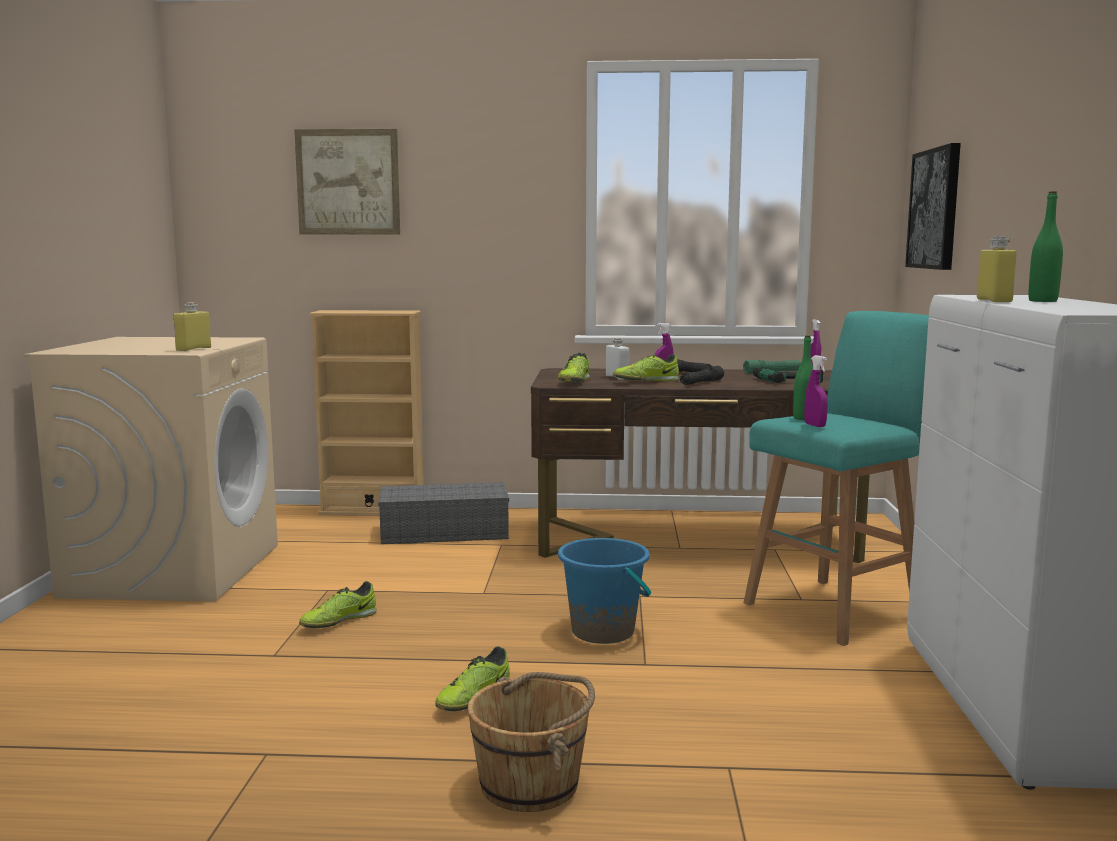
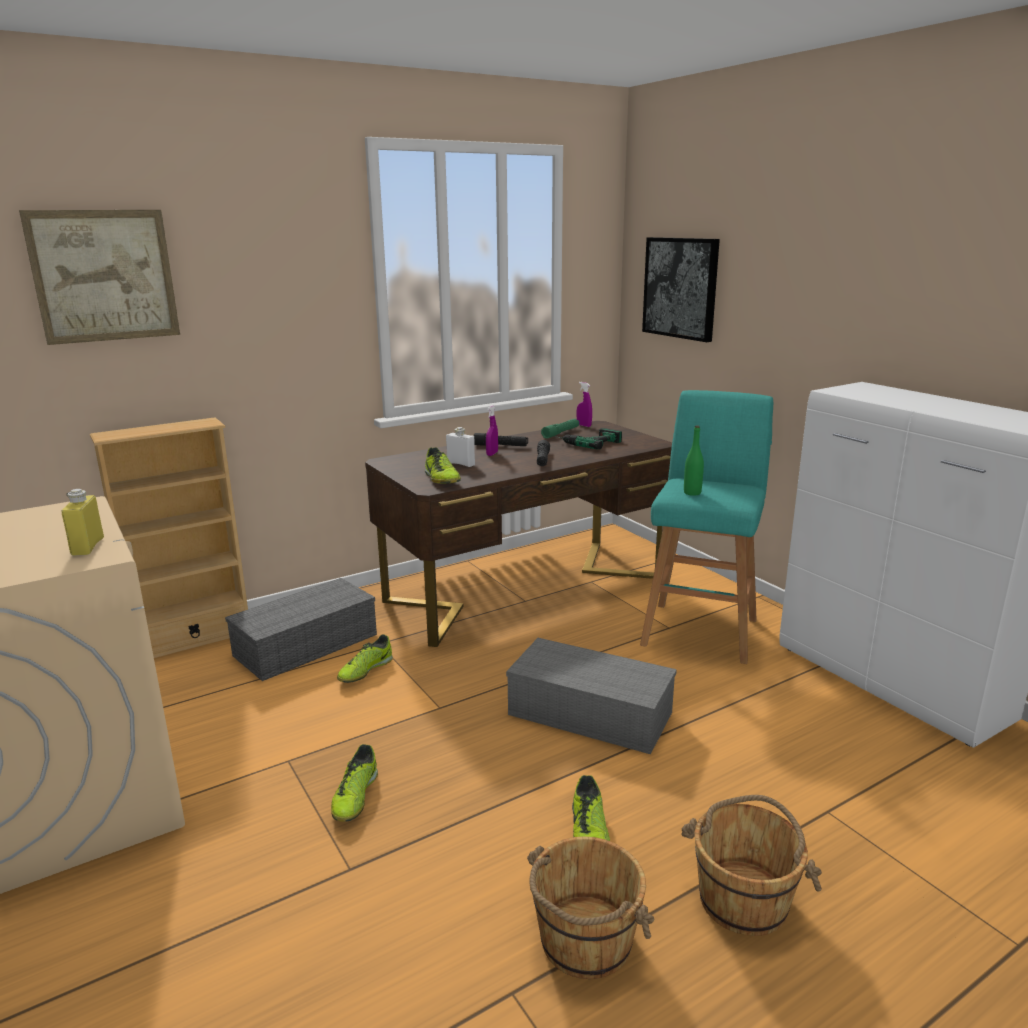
camera: 35 degrees left, 10 degrees up
(360, 751) = (584, 941): none -> brown bucket
(603, 631) = (587, 714): blue bucket -> grey storage box
(645, 382) = (497, 466): shoe -> shoe (365, 671)
(815, 425) = (716, 501): purple spray bottle -> none
(994, 300) = (902, 405): yellow bottle -> none
(1042, 301) = (925, 401): green bottle -> none

